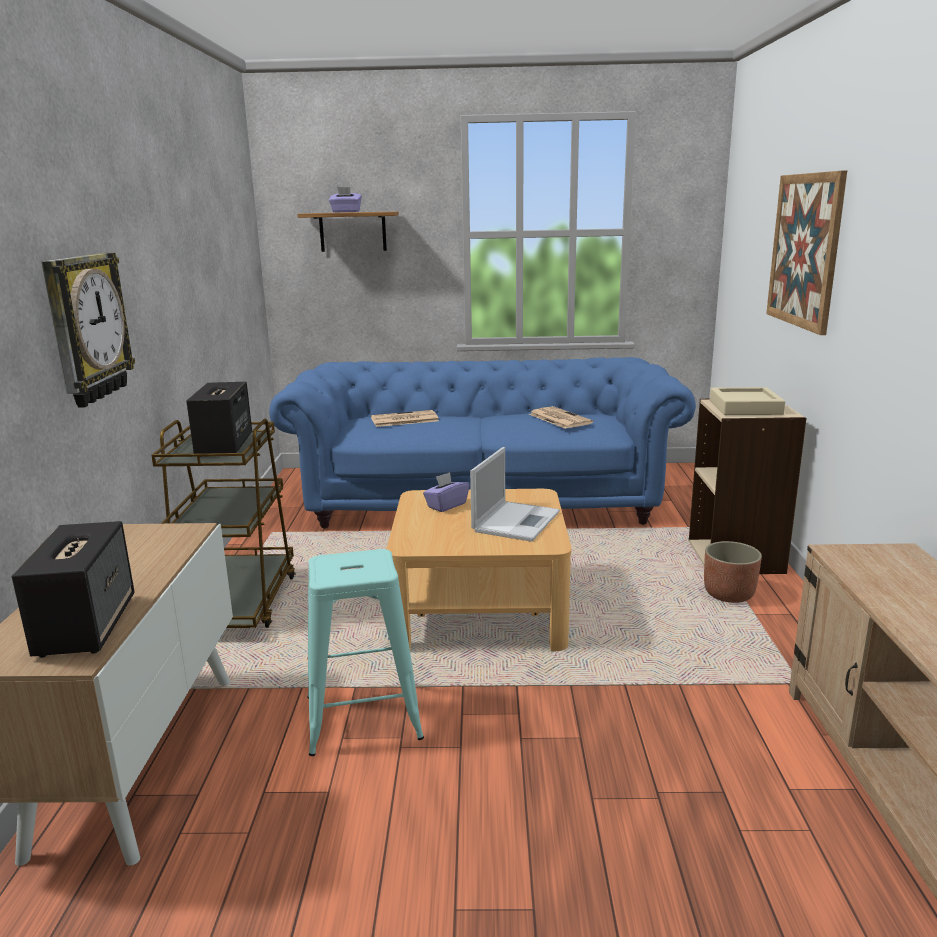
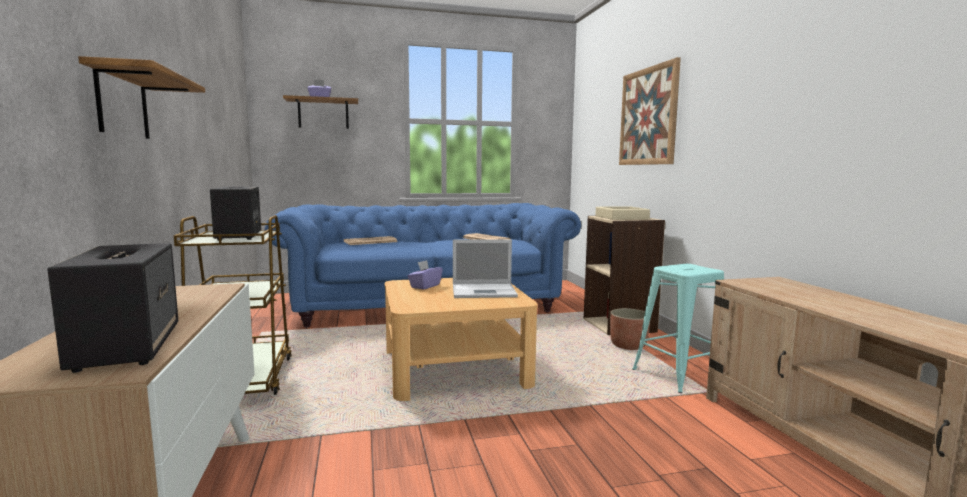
camera: 15 degrees left, 10 degrees down
(86, 328) = (122, 104): wall clock -> shelf
(363, 717) = (386, 451): turquoise stool -> turquoise stool (680, 375)
(516, 521) = (485, 291): laptop -> laptop turned 75 degrees clockwise

